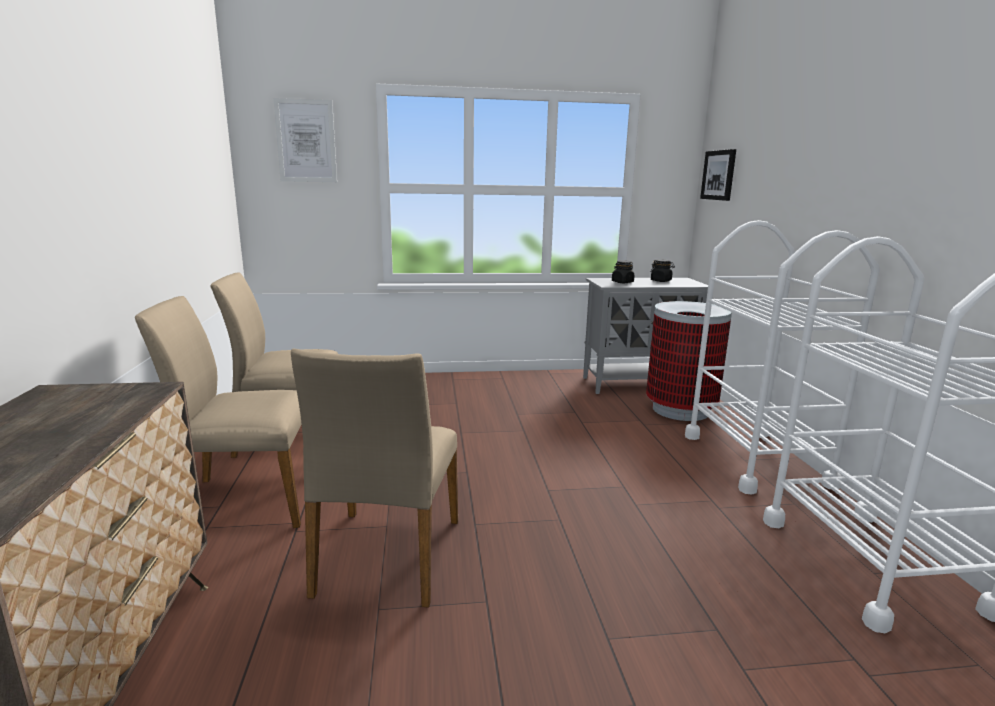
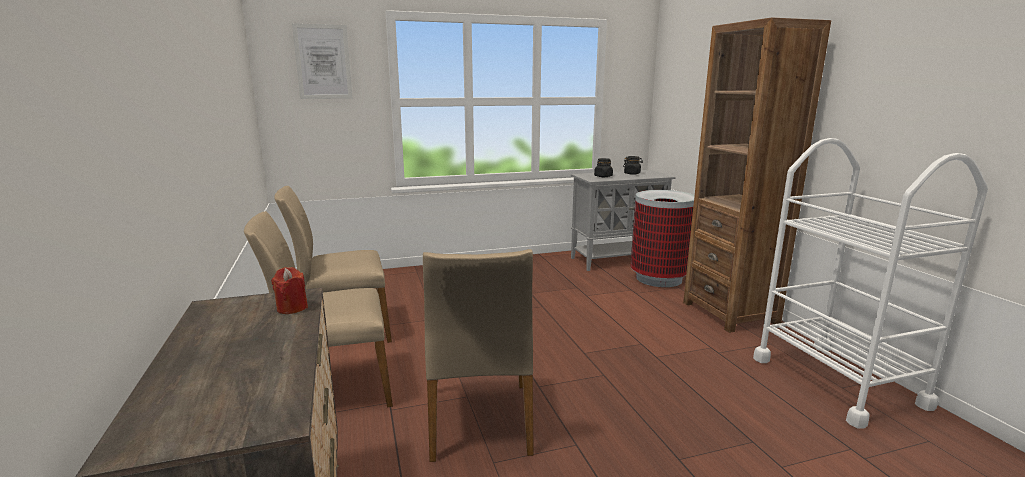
camera: 10 degrees left, 0 degrees up
(128, 401) = (292, 308): none -> red candle
(719, 175) = (673, 86): picture -> none
(755, 459) = (730, 313): white cart -> brown bookcase

